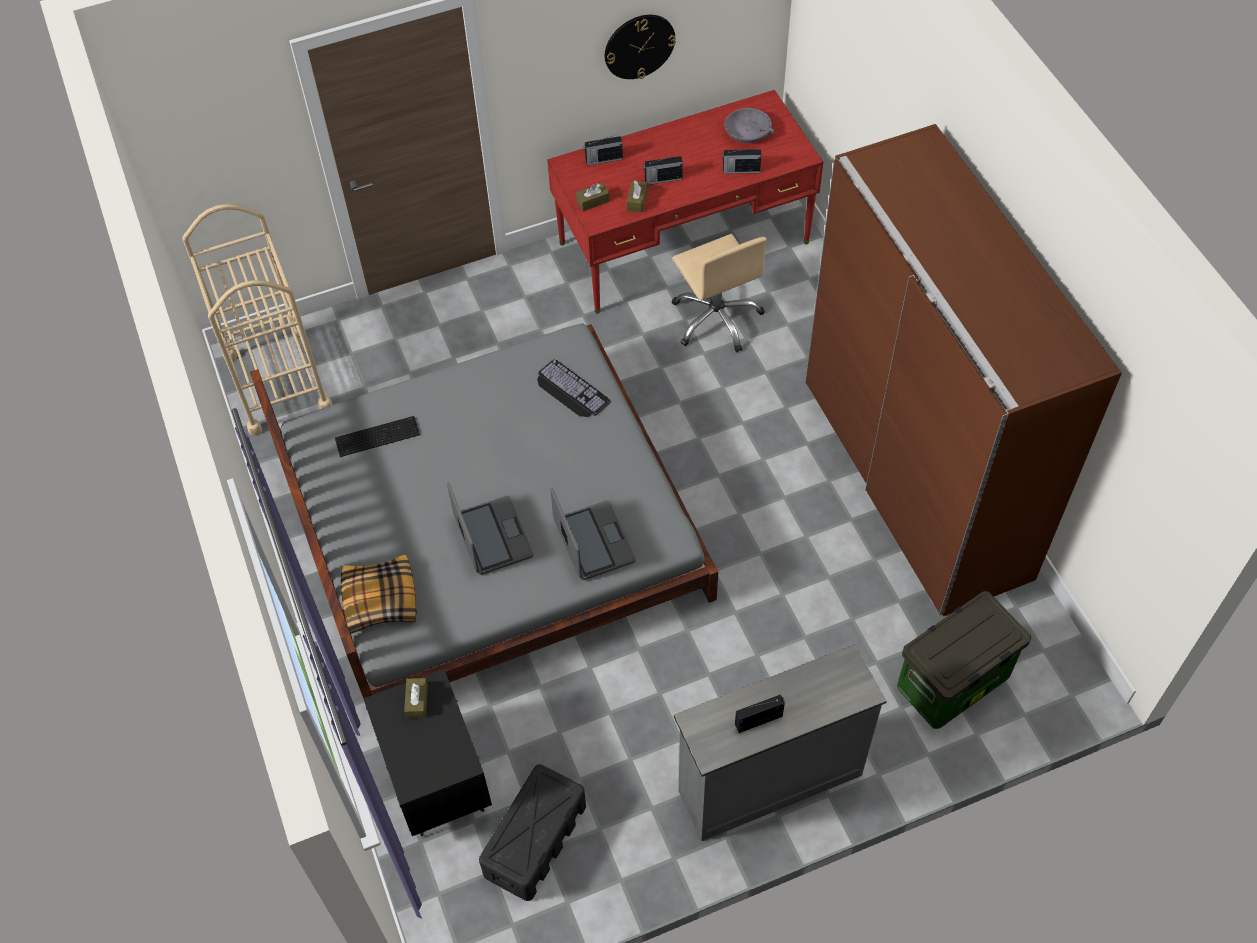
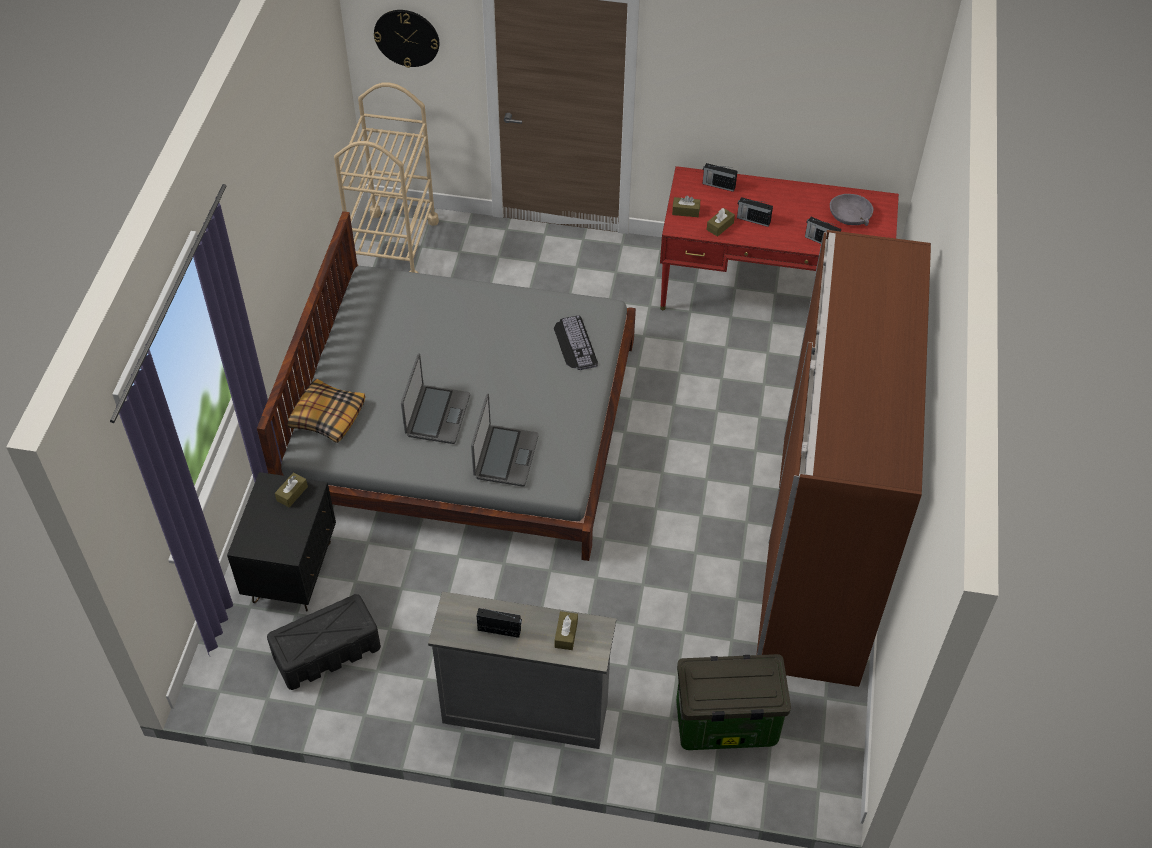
camera: 30 degrees right, 5 degrees down
(376, 435) = (411, 305): keyboard -> none
(639, 46) = (778, 101): wall clock -> wall clock (407, 37)
(716, 318) = (752, 358): beige office chair -> none
(822, 687) = (566, 634): none -> brown tissue box

